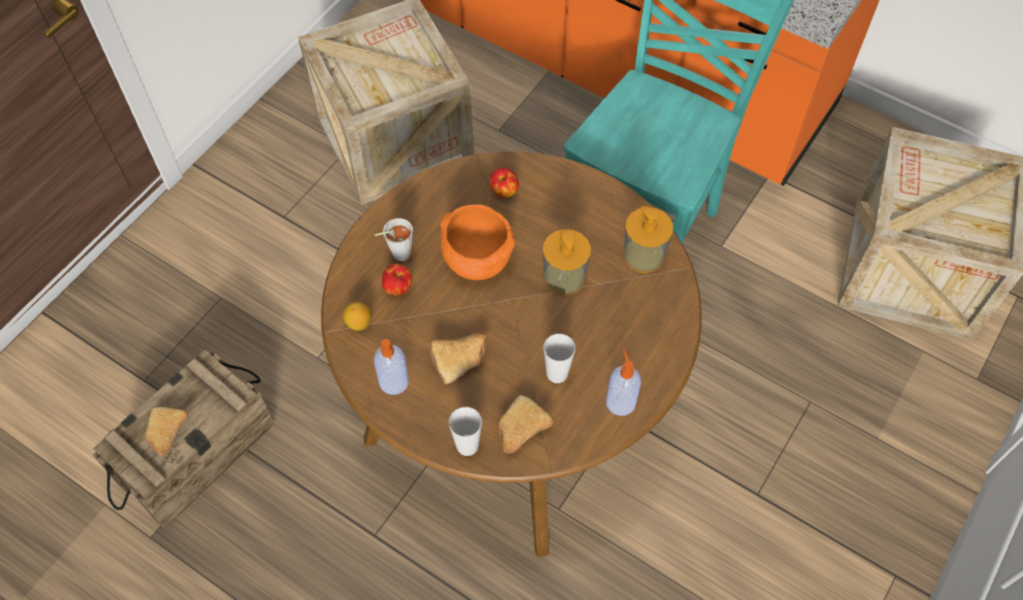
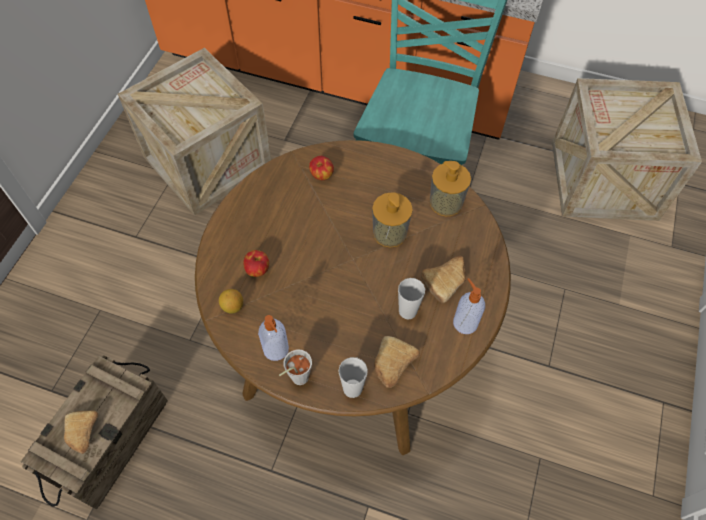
camera: 15 degrees left, 0 degrees up
(397, 254) = (249, 243): grey cup -> grey cup (296, 379)
(462, 359) = (327, 317): bread -> bread (447, 280)
(475, 260) = (315, 234): orange bowl -> none

